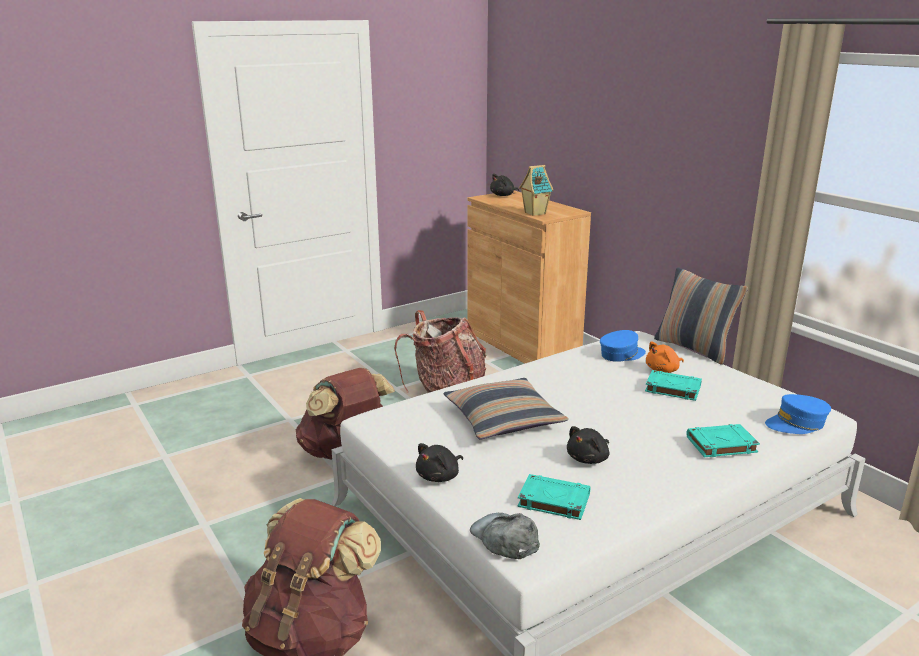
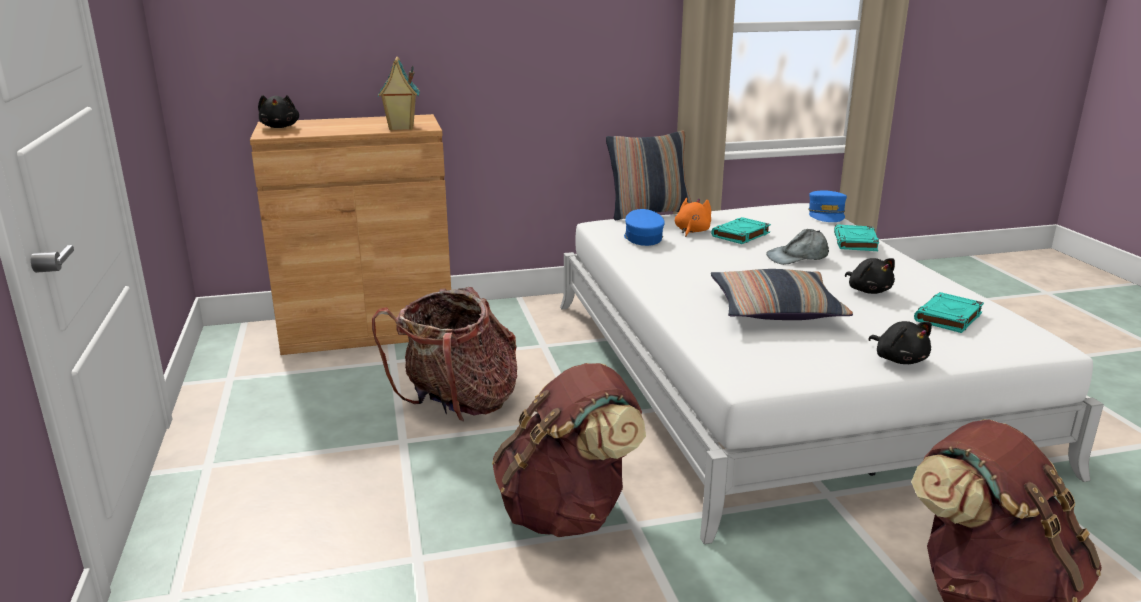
camera: 70 degrees left, 0 degrees up
(504, 538) = (1019, 347): grey cap -> grey cap (798, 257)
(663, 370) = (691, 231): orange plush toy -> orange plush toy turned 150 degrees counterclockwise

